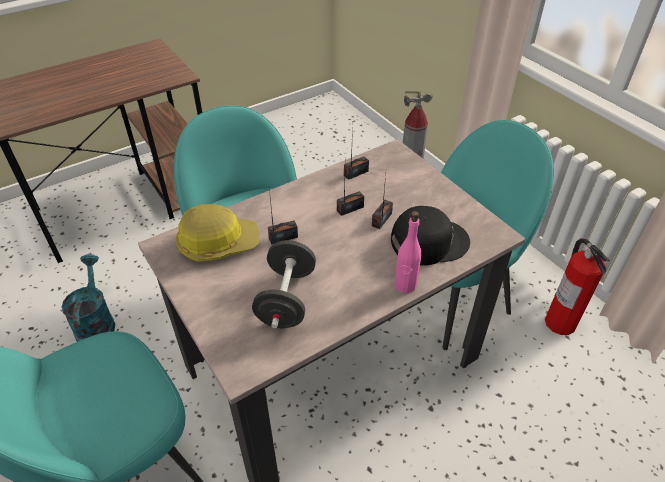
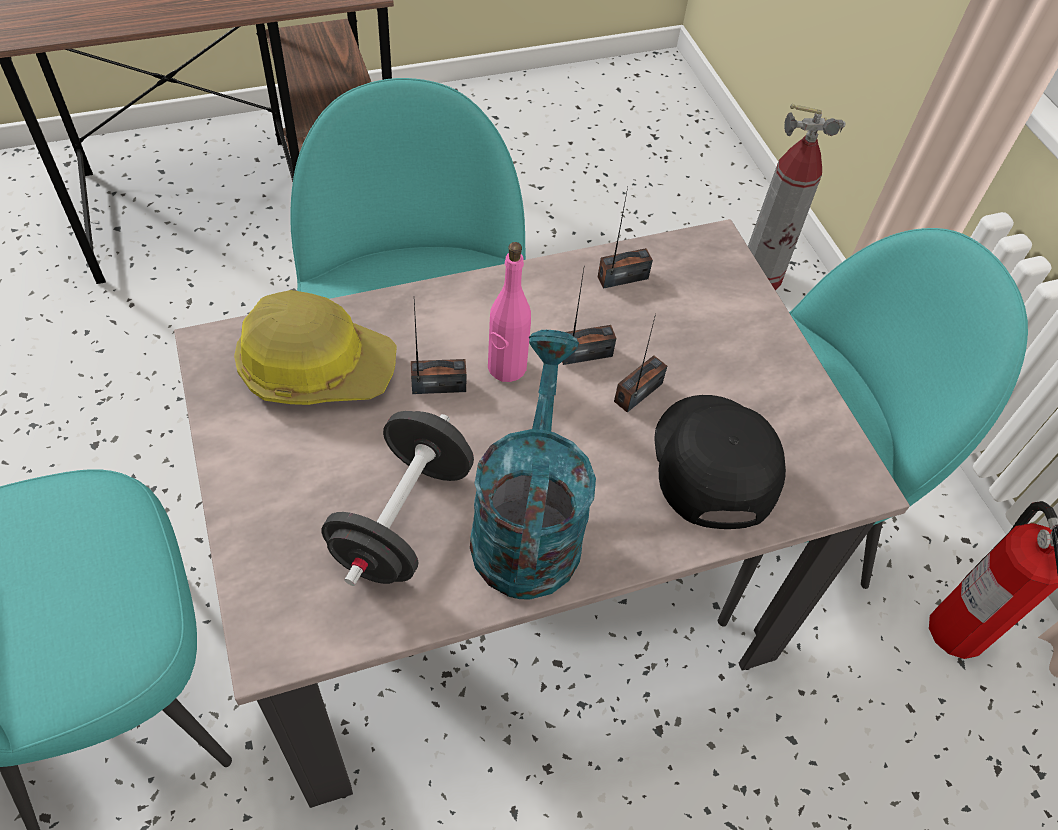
camera: 10 degrees right, 10 degrees up
(96, 322) = (130, 411): turquoise watering can -> turquoise watering can (528, 522)
(405, 285) = (635, 547): pink bottle -> pink bottle (506, 367)
(428, 241) = (713, 463): black cap -> black cap turned 90 degrees counterclockwise

